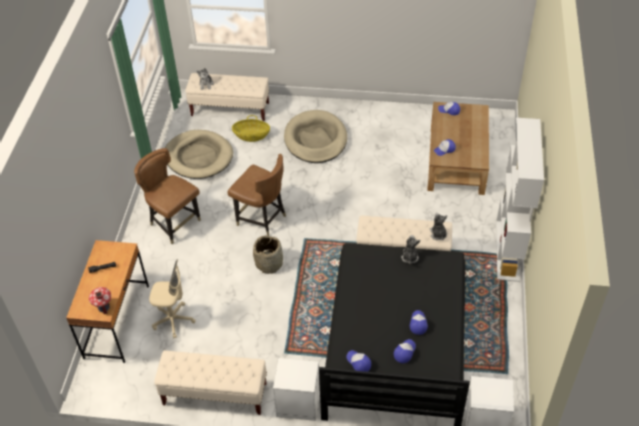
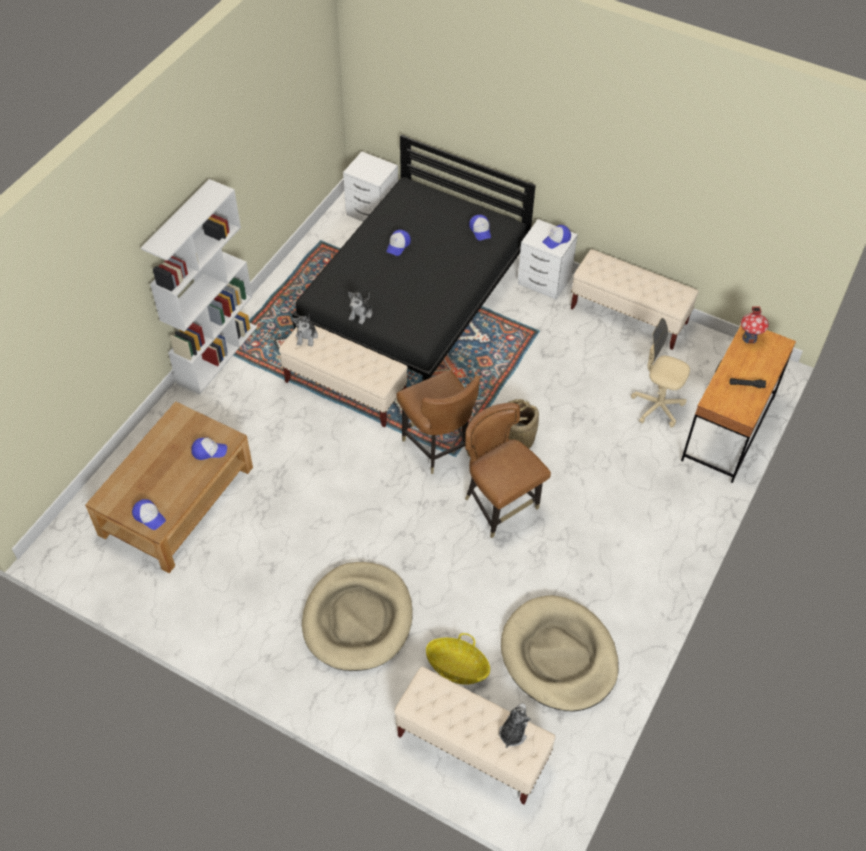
camera: 160 degrees left, 5 degrees up
(174, 224) = (626, 542): brown chair -> brown chair (438, 446)
(404, 352) = (428, 226): cap -> cap (556, 239)

